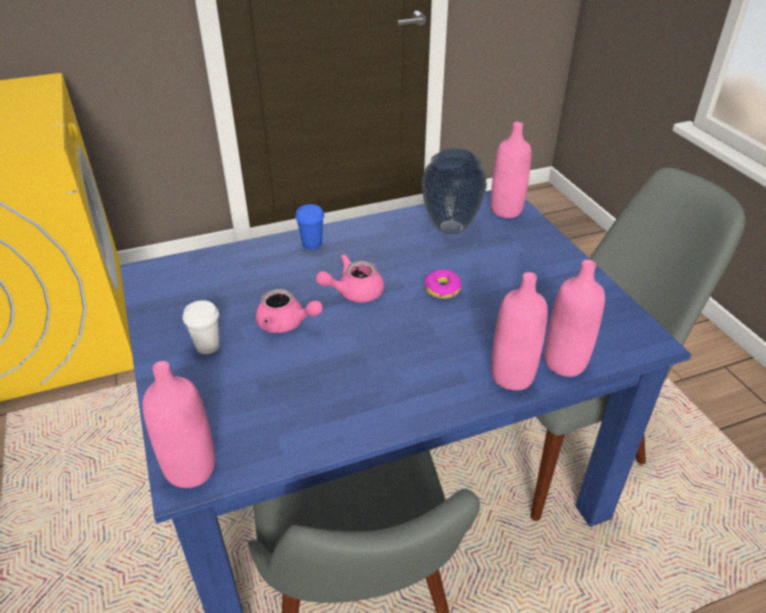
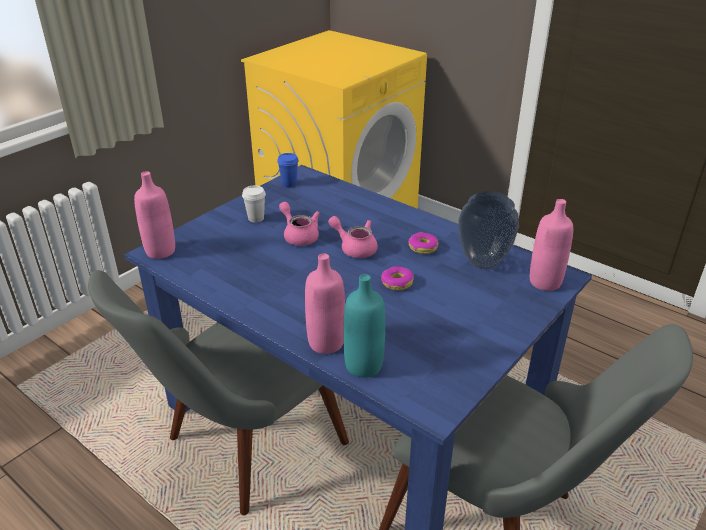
camera: 60 degrees right, 5 degrees down
(286, 324) = (299, 235): pink teapot -> pink teapot turned 150 degrees clockwise
(312, 244) = (390, 214): blue cup -> blue cup (289, 183)
(394, 249) = (423, 247): none -> donut
(565, 363) = (363, 365): pink bottle -> turquoise bottle

